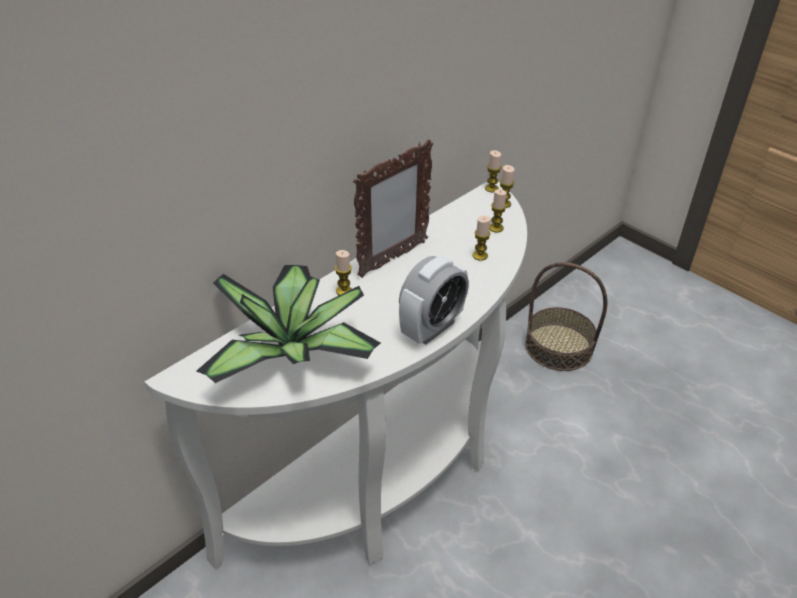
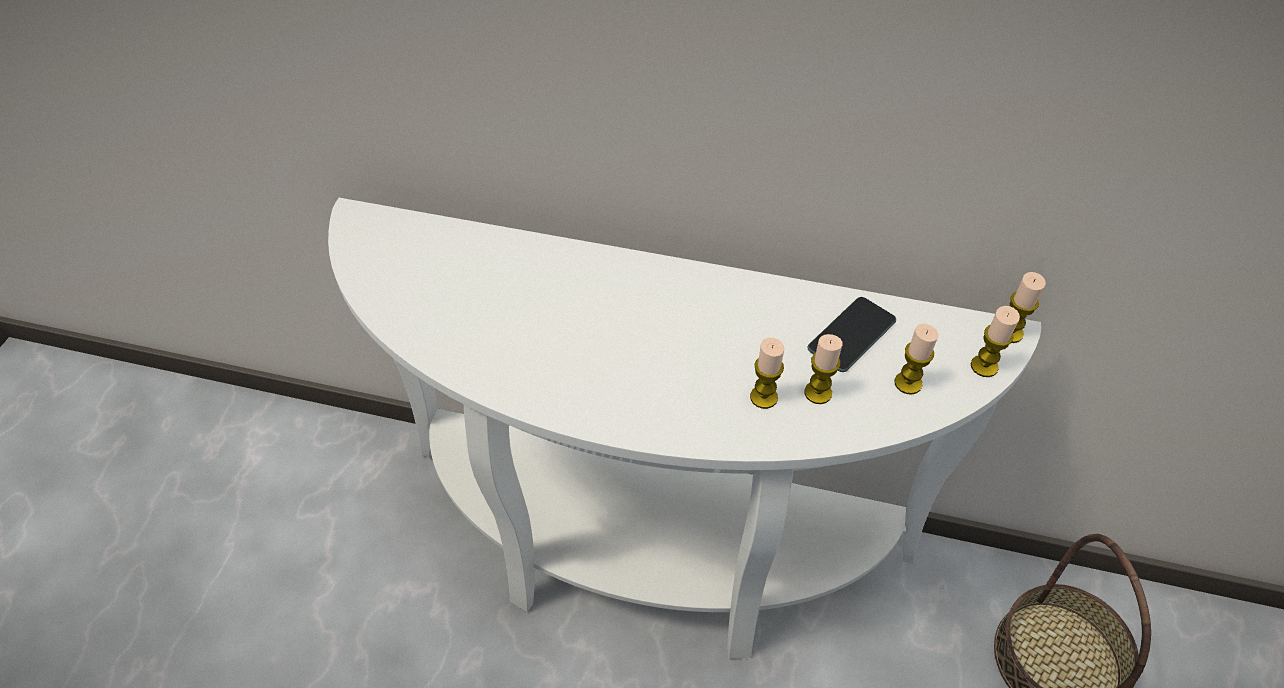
camera: 60 degrees right, 10 degrees up
(293, 349) = (466, 288): potted plant -> none
(344, 291) = (610, 281): candle -> candle (763, 397)
(392, 259) = (718, 297): picture frame -> none
(431, 328) = (605, 408): alarm clock -> none
(454, 230) = (851, 335): none -> phone

